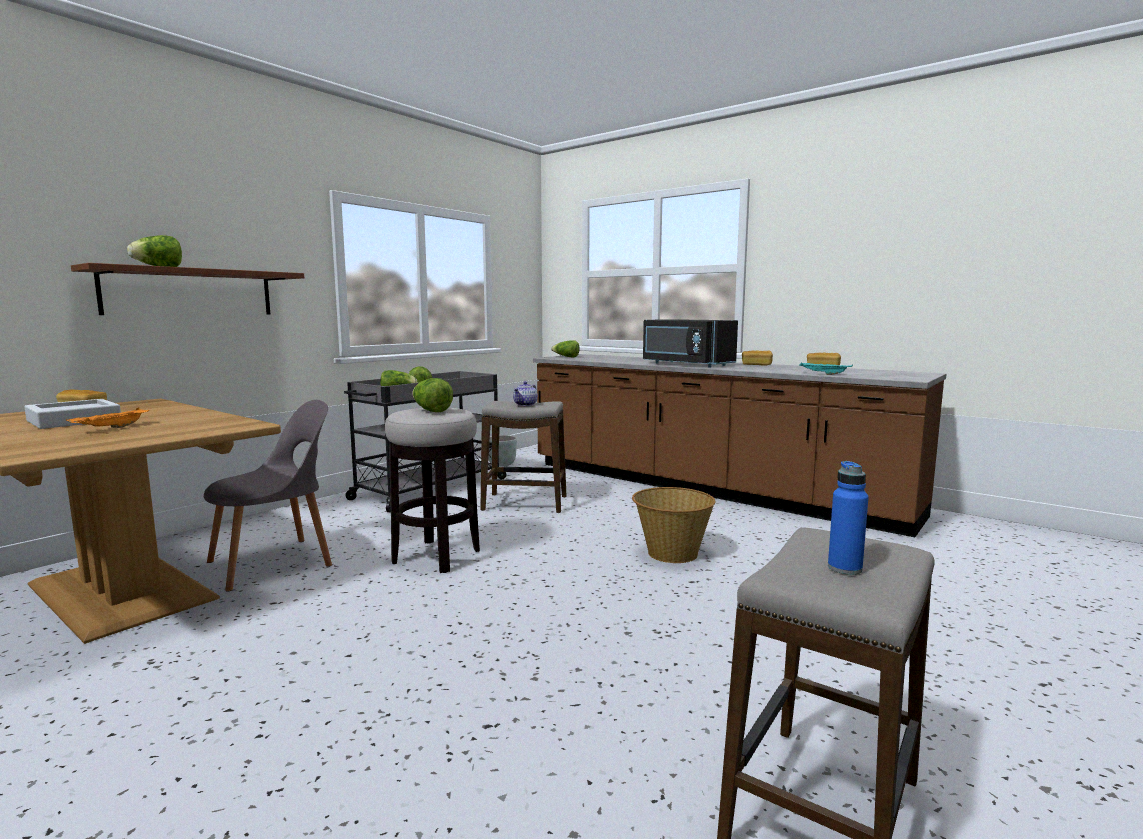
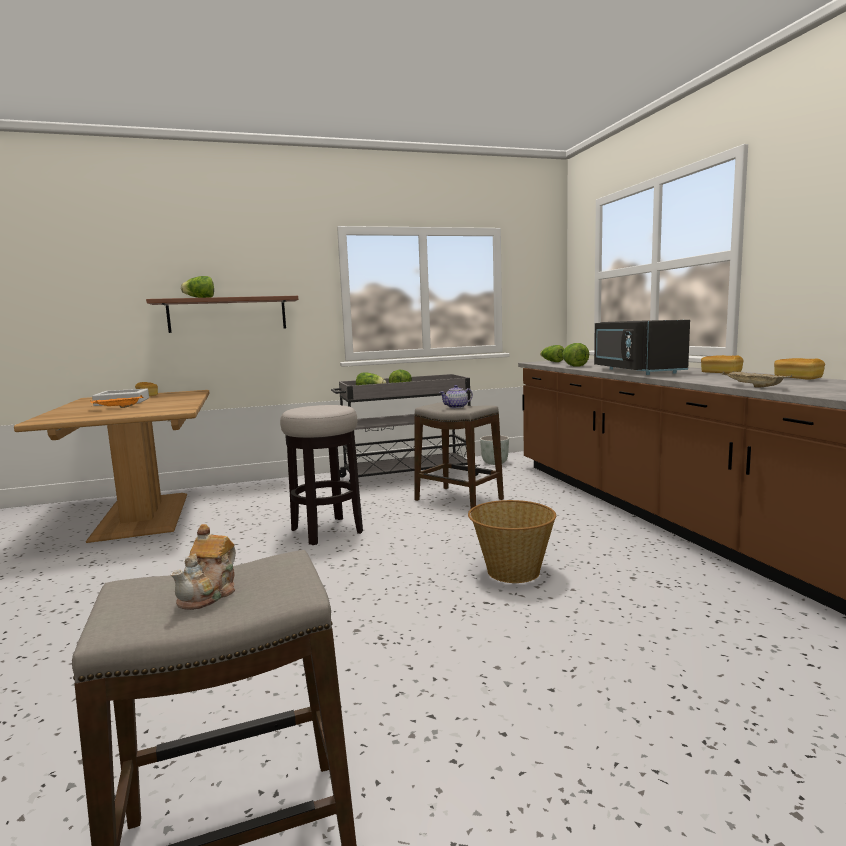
camera: 35 degrees right, 0 degrees up
(276, 562) = (233, 514): grey chair -> none
(431, 411) = (316, 407): lettuce -> lettuce (573, 366)
(823, 374) = (753, 386): turquoise tray -> beige tray
(844, 568) = (210, 594): blue bottle -> teapot

